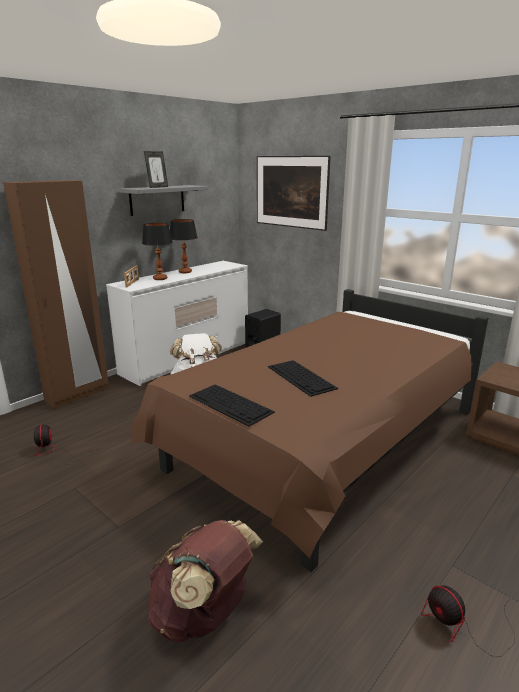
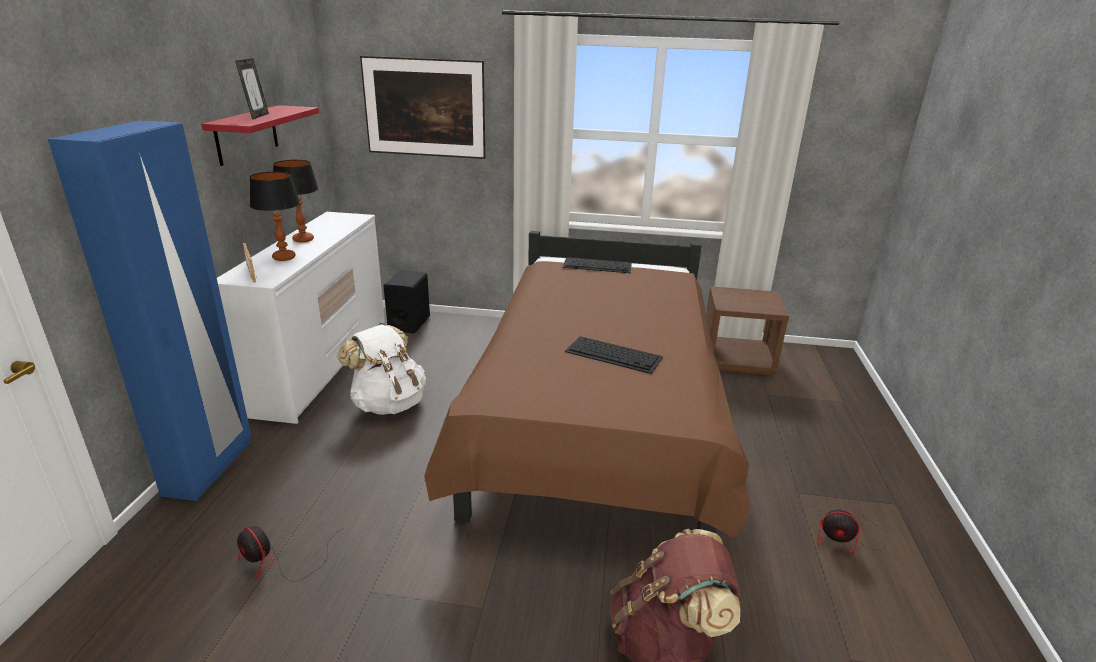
camera: 35 degrees left, 5 degrees up
(77, 395) = (209, 468): brown wardrobe -> blue wardrobe
(157, 200) = (247, 134): grey shelf -> red shelf
(231, 404) = (591, 408): keyboard -> keyboard (598, 265)

